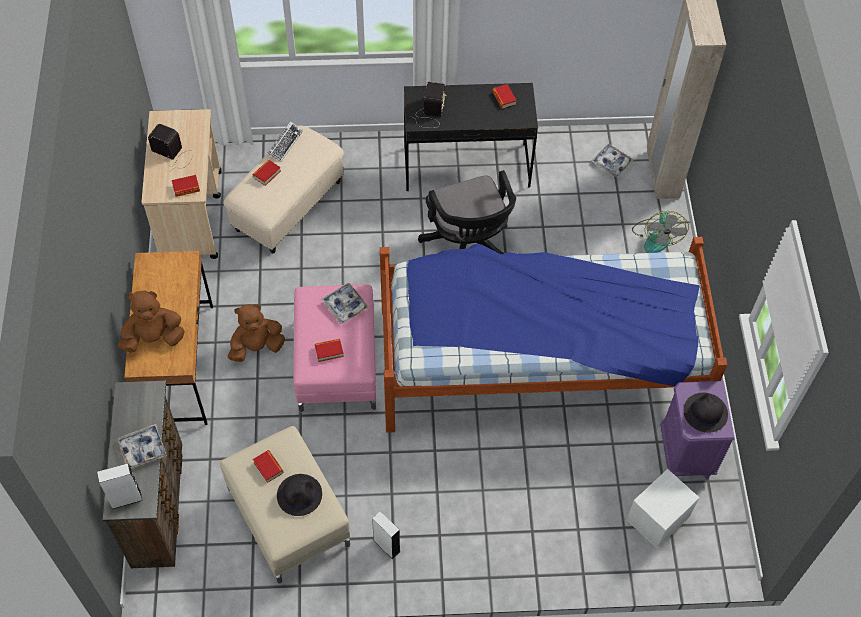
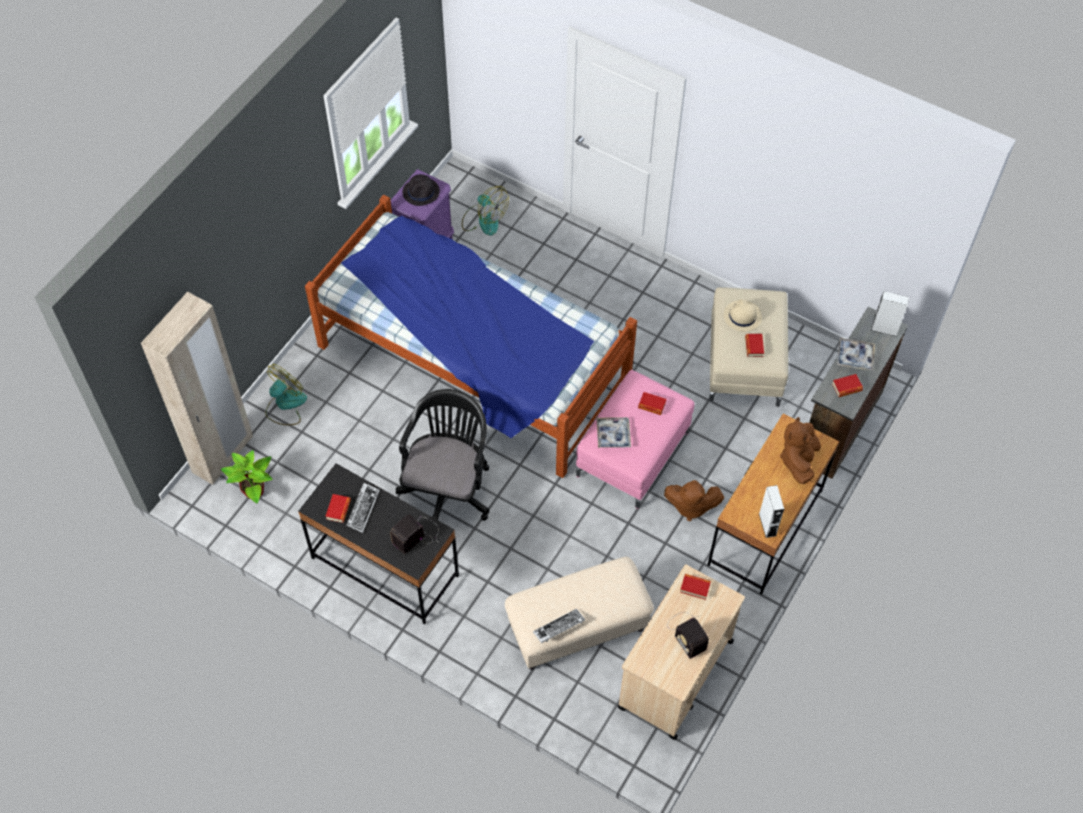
camera: 145 degrees left, 0 degrees up
(153, 338) = (798, 460): brown plush toy -> brown plush toy turned 90 degrees clockwise
(267, 174) = (598, 603): book -> book (846, 387)
(299, 495) = (742, 316): black hat -> beige hat
(386, 545) = (685, 306): white speaker -> white speaker (767, 524)
(486, 108) = (363, 509): none -> keyboard
(611, 163) = (255, 492): tray -> potted plant
(658, 519) = (483, 220): white storage box -> fan

